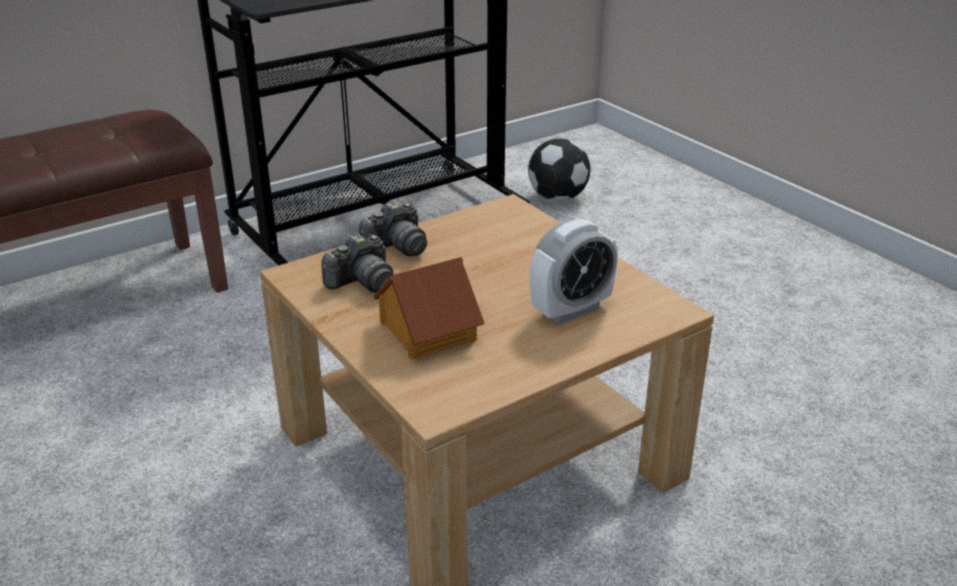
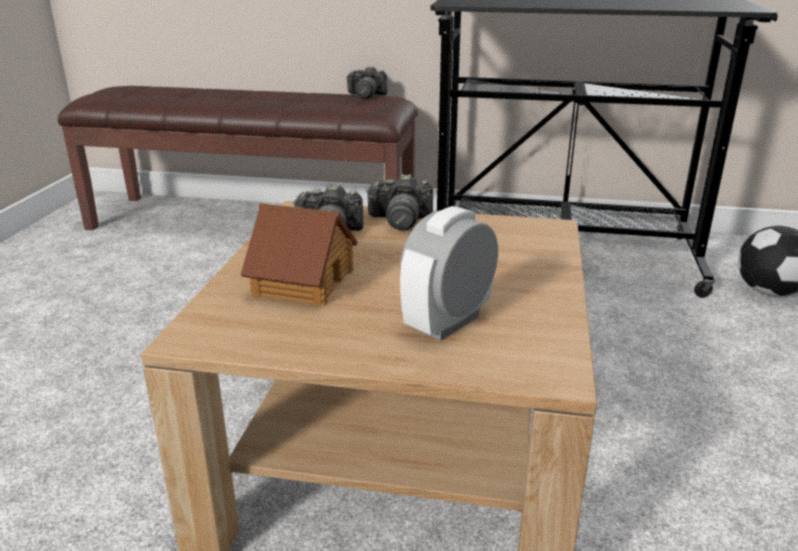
camera: 45 degrees right, 5 degrees down
(111, 118) = (366, 95): none -> camera
(571, 310) = (448, 323): alarm clock -> alarm clock turned 120 degrees clockwise

